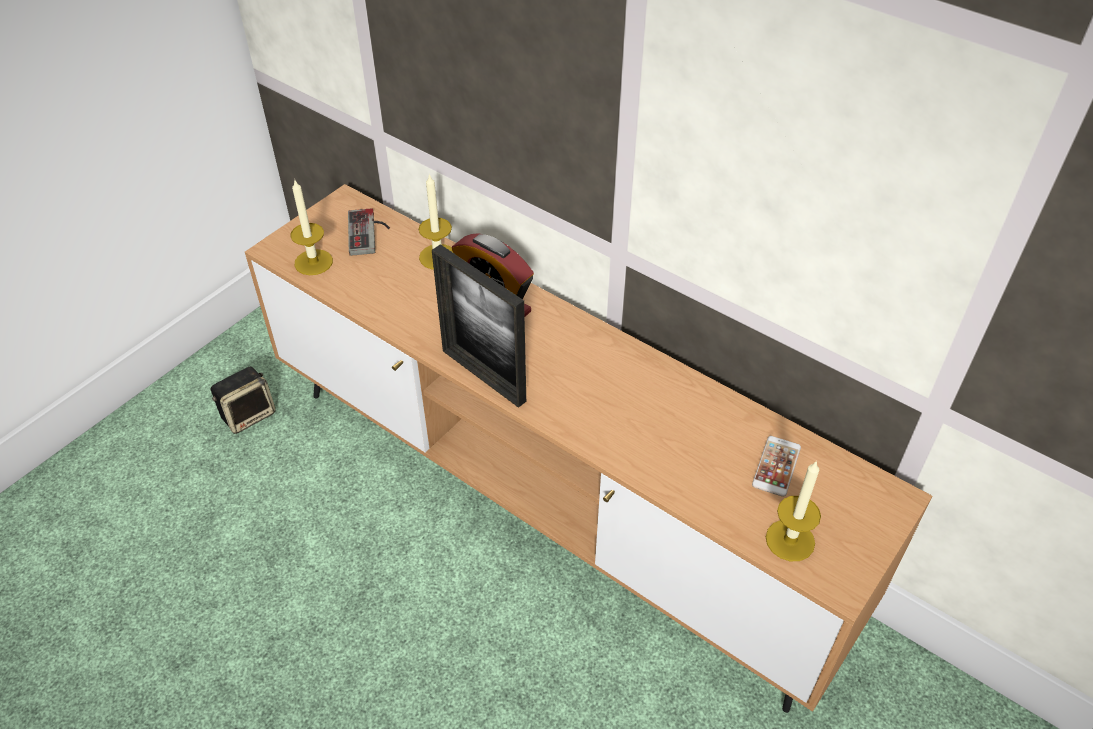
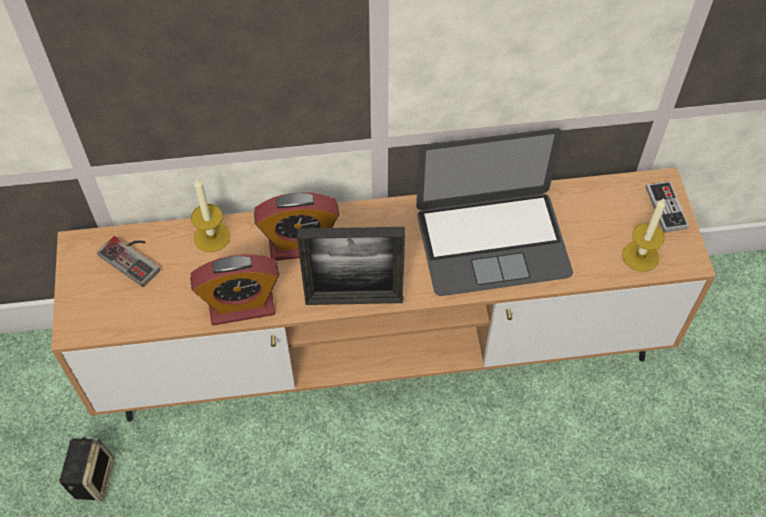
camera: 45 degrees left, 10 degrees up
(313, 262) = (121, 314): candle -> none
(397, 316) = (241, 305): none -> alarm clock
(656, 421) = (492, 242): none -> laptop
(776, 466) = (586, 216): phone -> none
(873, 520) = (666, 207): none -> game controller

